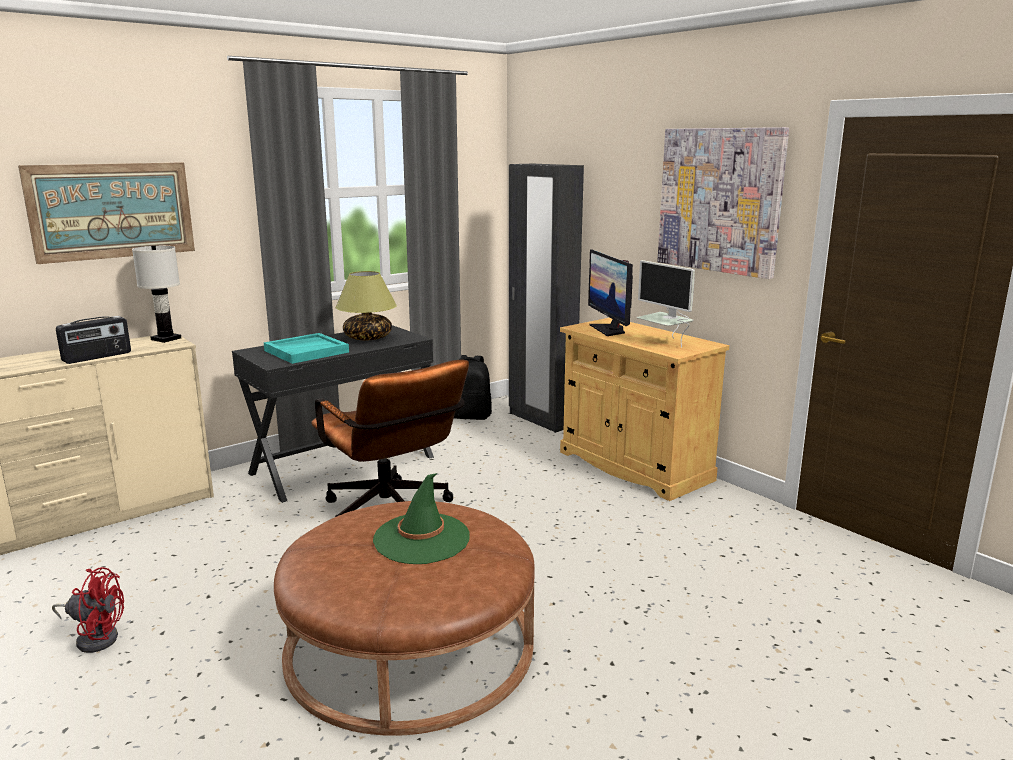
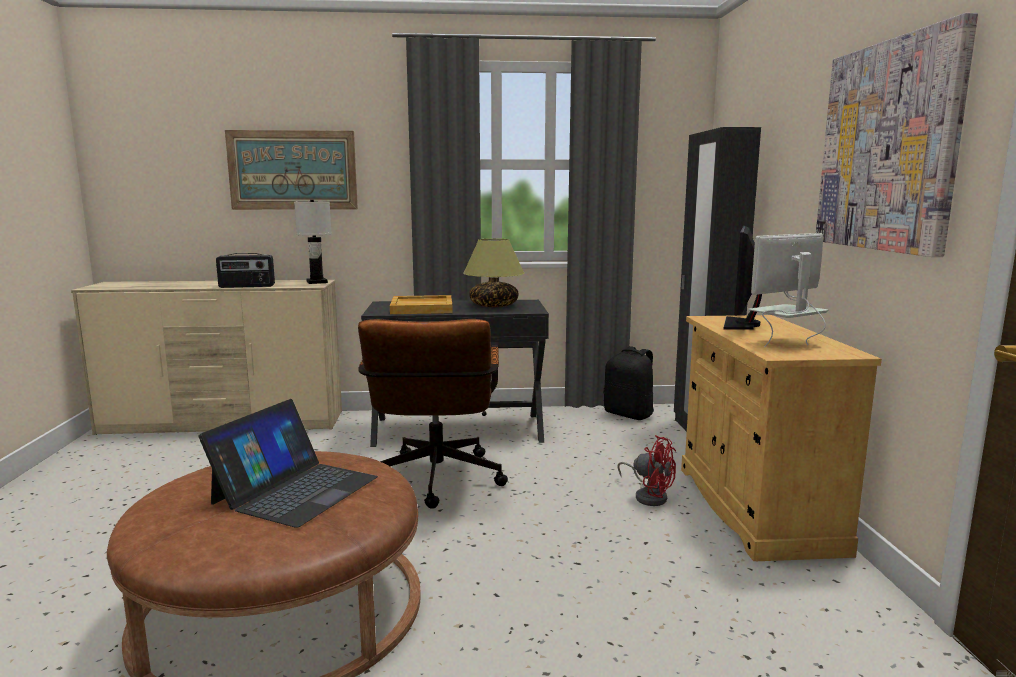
camera: 35 degrees right, 5 degrees down
(95, 637) = (117, 506): red fan -> red fan (648, 496)
(306, 351) = (422, 308): turquoise tray -> beige tray
(421, 539) = (295, 490): green hat -> laptop
(664, 343) = (785, 344): monitor -> monitor turned 60 degrees clockwise

